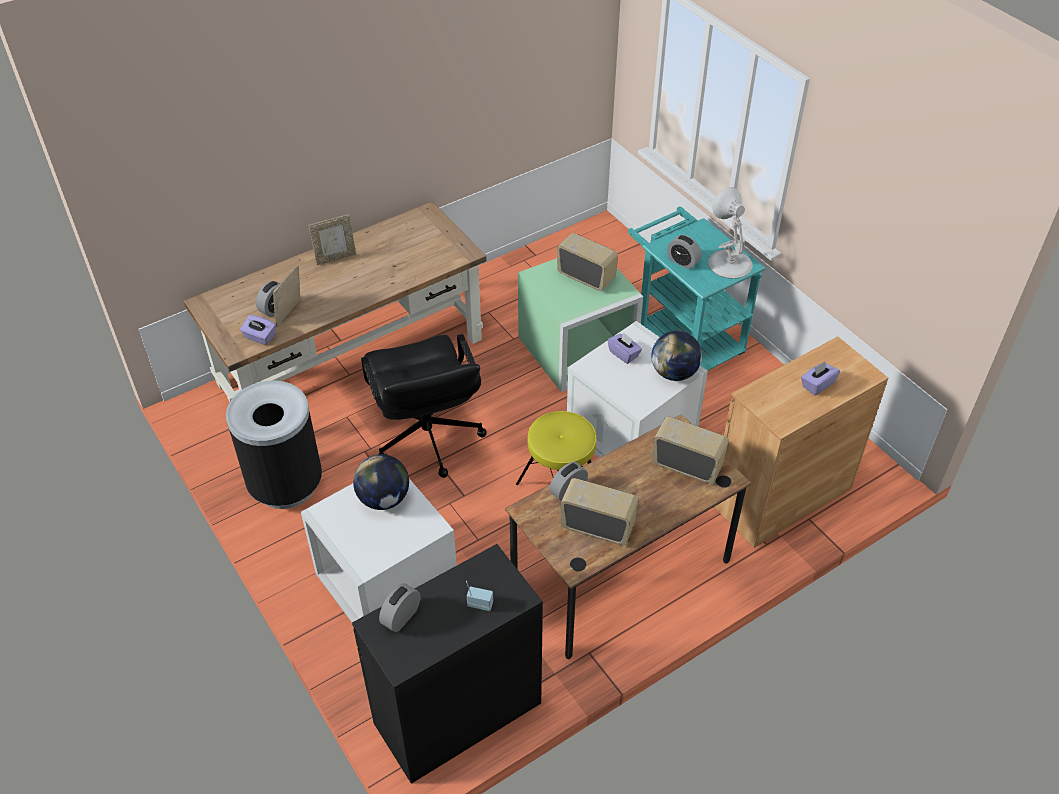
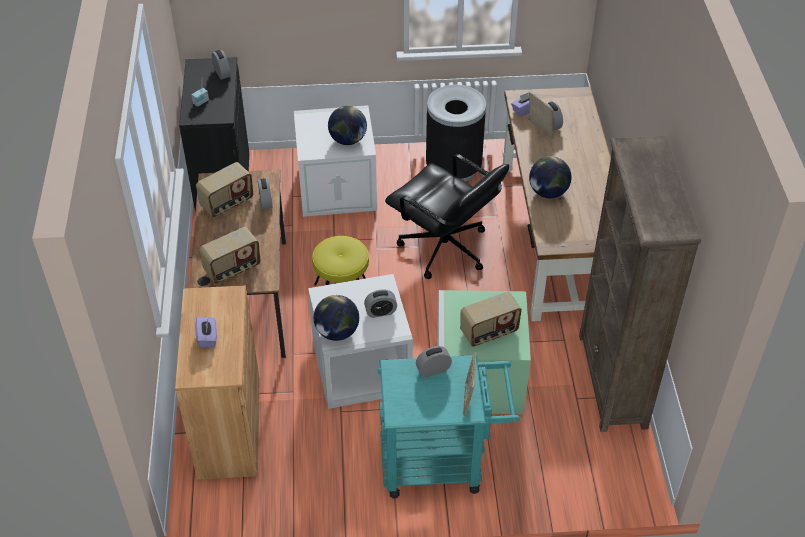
camera: 120 degrees right, 0 degrees up
(335, 258) = (591, 170): picture frame -> picture frame (468, 399)
(391, 276) = (548, 192): none -> globe
(427, 438) = (444, 249): black office chair -> black office chair turned 150 degrees counterclockwise
(513, 270) = (612, 381): none -> brown bookcase
(624, 354) = (380, 312): purple tissue box -> alarm clock
(729, 263) = (408, 403): white table lamp -> none

